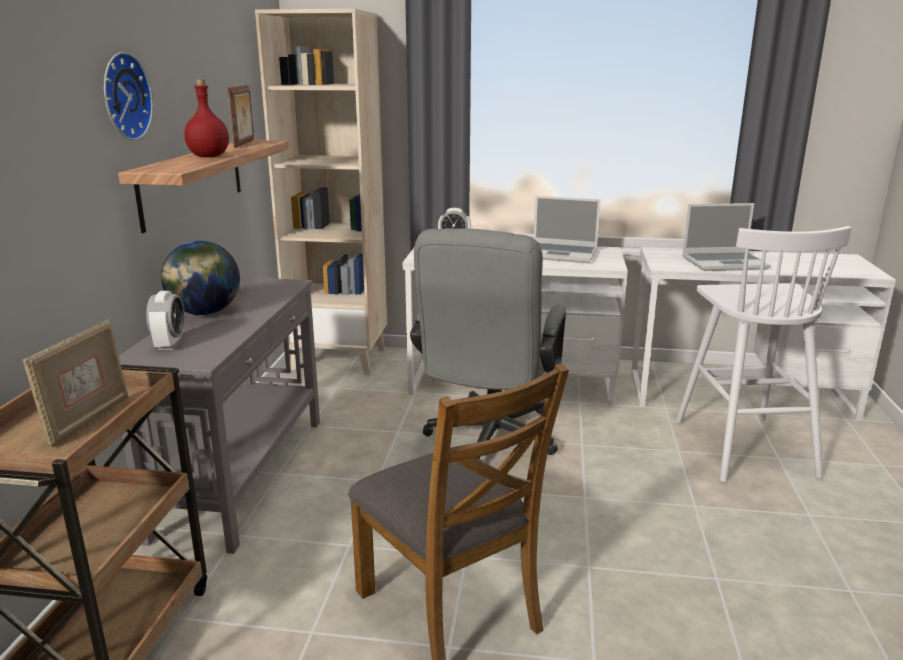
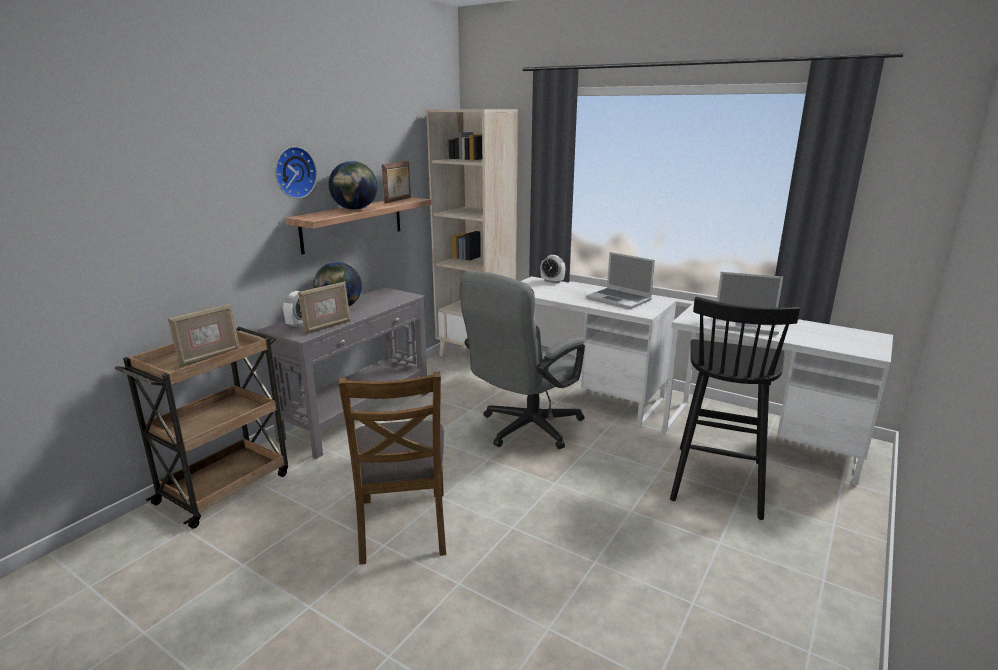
camera: 25 degrees right, 0 degrees up
(209, 156) = (355, 209): red bottle -> globe
(223, 342) = (327, 327): none -> picture frame
(742, 446) = (717, 479): white stool -> black stool

